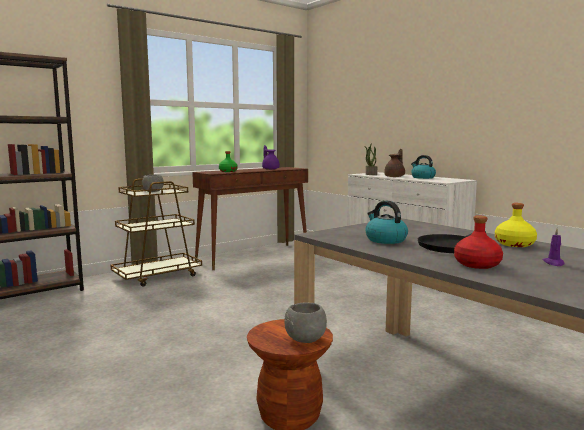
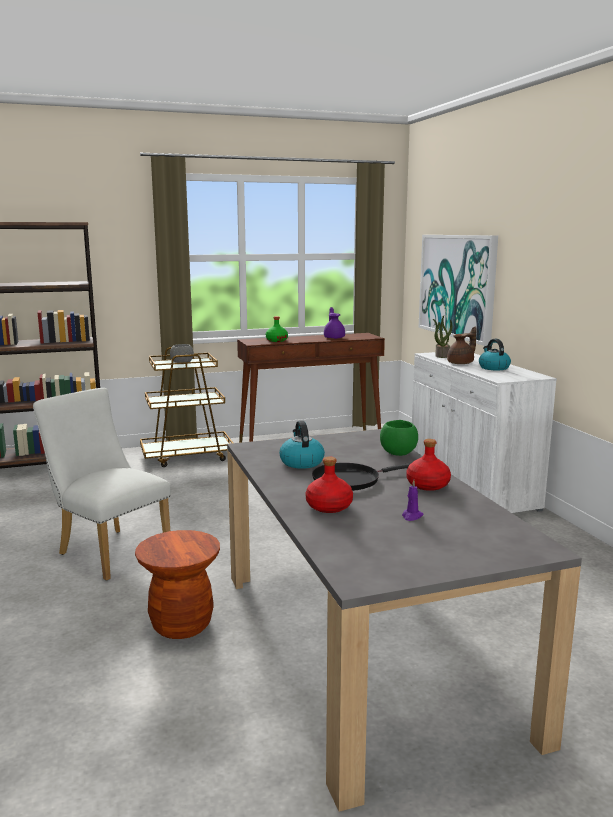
camera: 20 degrees right, 5 degrees up
(152, 362) = (109, 551): none -> white chair
(305, 339) = (185, 554): grey bowl -> none
(365, 125) = (457, 286): none -> picture
(445, 228) = (398, 453): none -> green bowl
(514, 244) = (427, 485): yellow bottle -> red bottle

